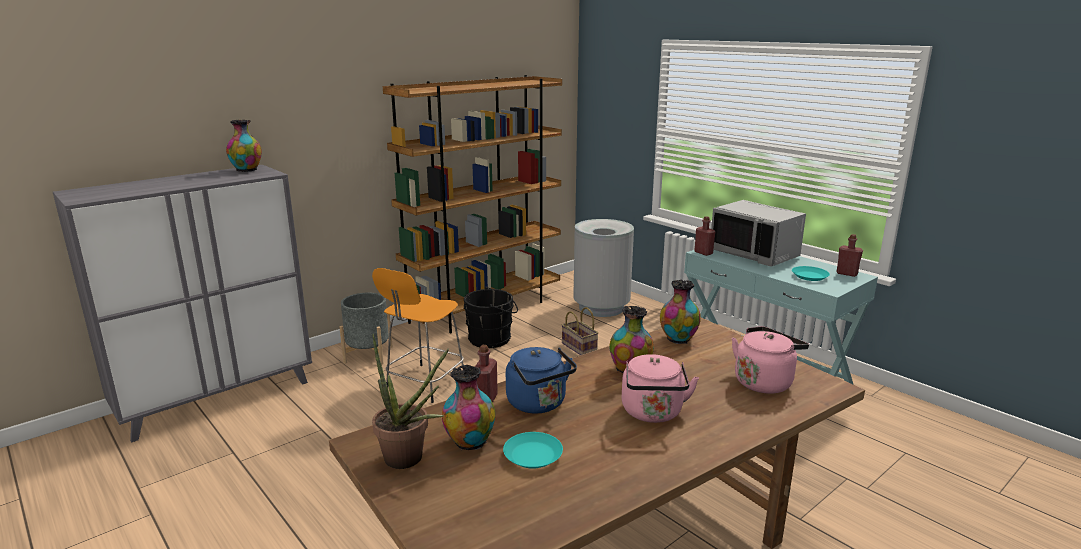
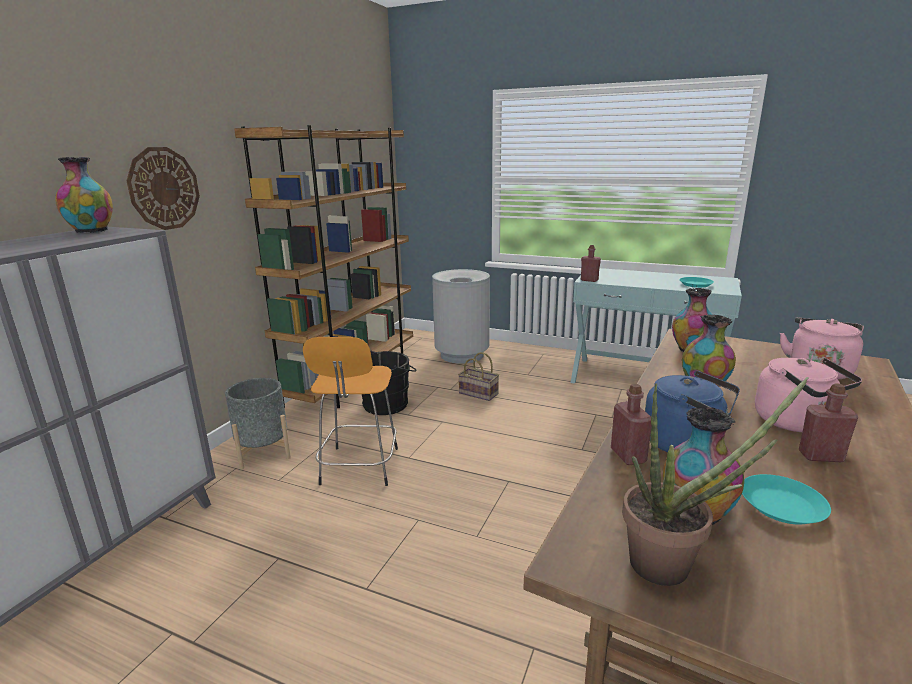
camera: 25 degrees left, 0 degrees up
(316, 135) = (164, 188): none -> wall clock
(755, 254) = (628, 275): grey microwave -> none
(847, 273) = (715, 279): red bottle -> red bottle (820, 456)

